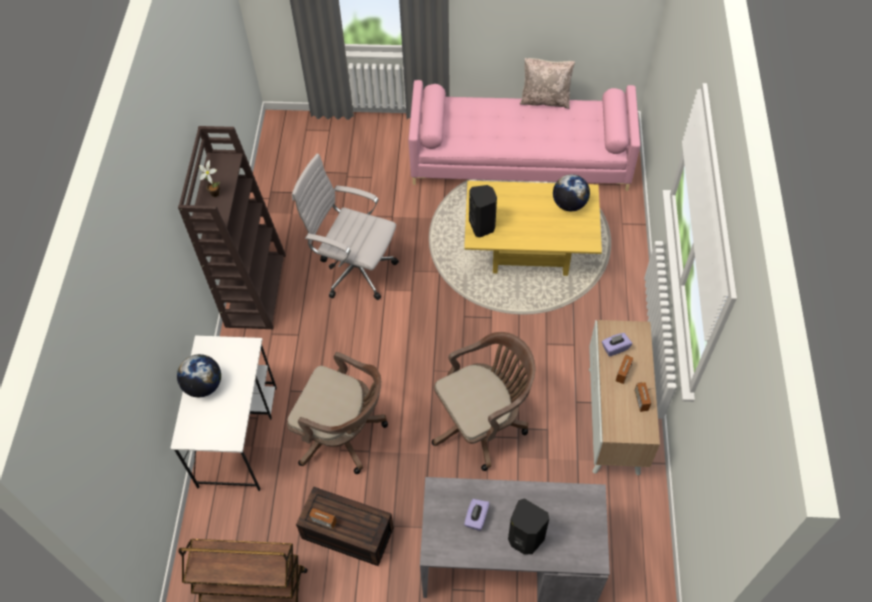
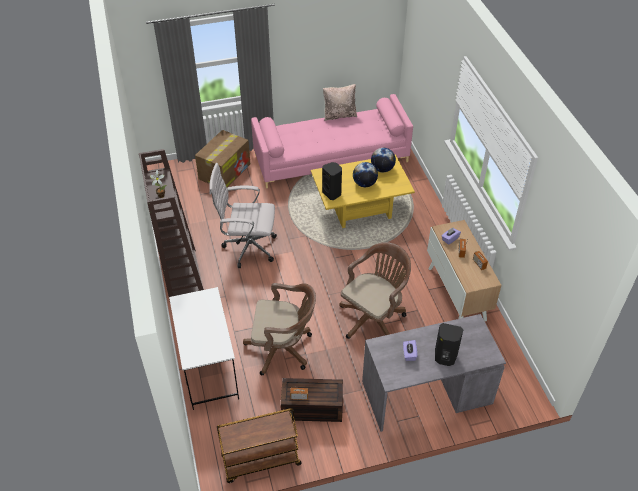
camera: 20 degrees left, 10 degrees down
(203, 385) = (189, 325): globe -> globe (364, 184)
(368, 144) = (225, 171): none -> cardboard box

